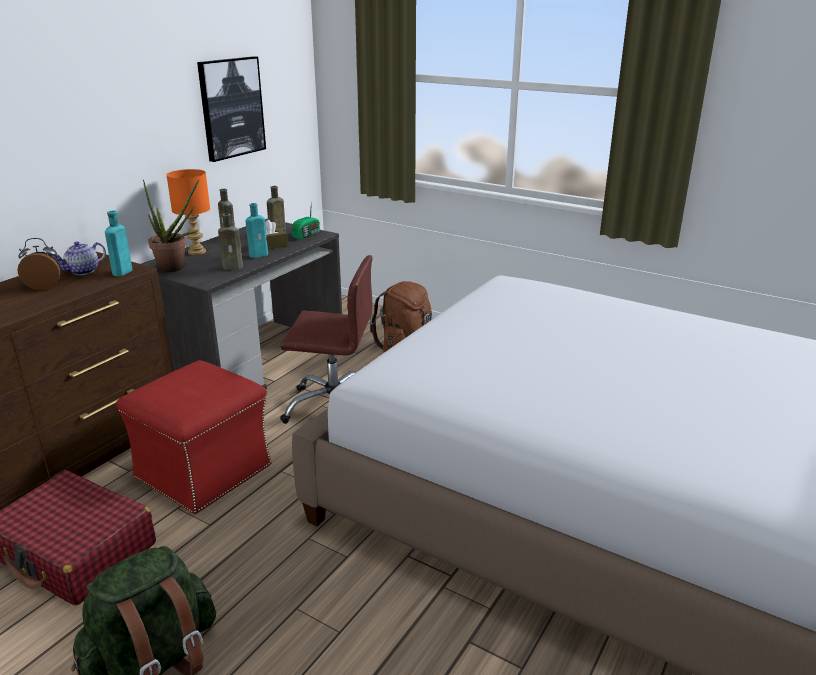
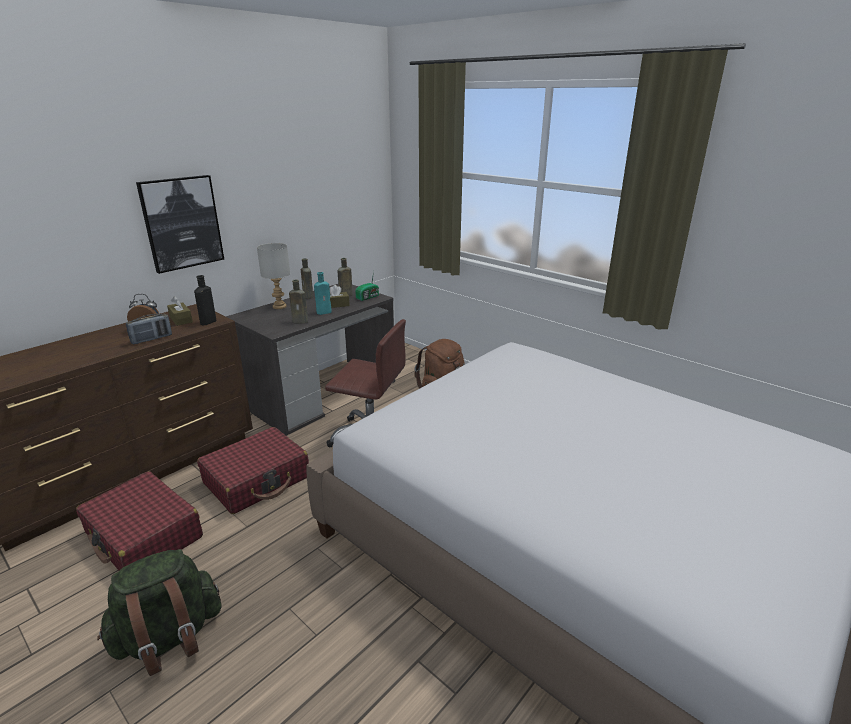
camera: 10 degrees right, 0 degrees up
(56, 296) = (151, 339): none -> radio
(83, 271) = (181, 319): teapot -> brown tissue box
(121, 273) = (207, 322): turquoise bottle -> black bottle
(177, 268) = (258, 319): potted plant -> none
(196, 252) = (279, 306): orange table lamp -> grey table lamp
(204, 470) = (257, 480): red ottoman -> red suitcase
(231, 108) = (316, 196): picture -> picture (182, 223)

